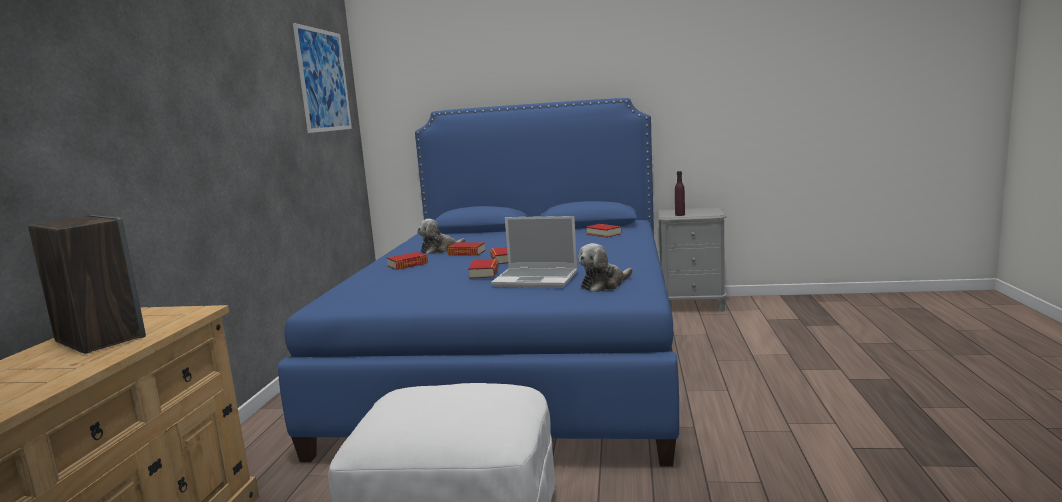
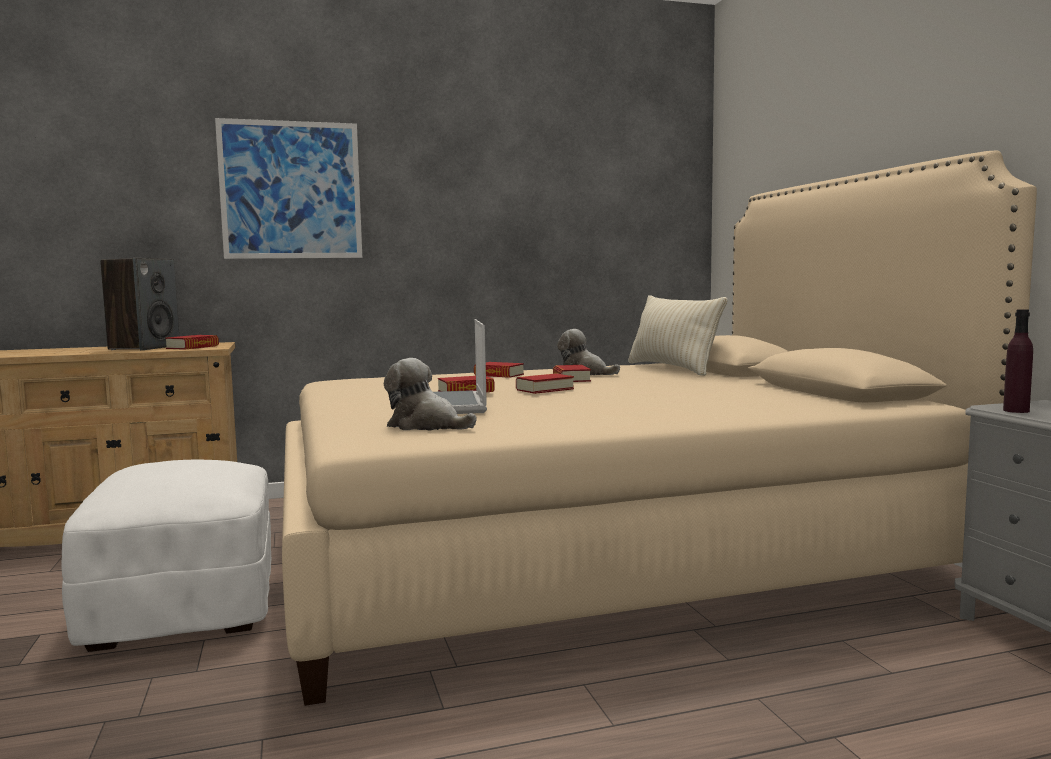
camera: 65 degrees right, 5 degrees down
(323, 80) = (624, 160): picture -> picture (291, 190)
(454, 236) = (672, 368): none -> beige pillow
(518, 361) = (600, 553): blue bed -> beige bed
(603, 234) = (769, 401): book -> book (192, 347)

